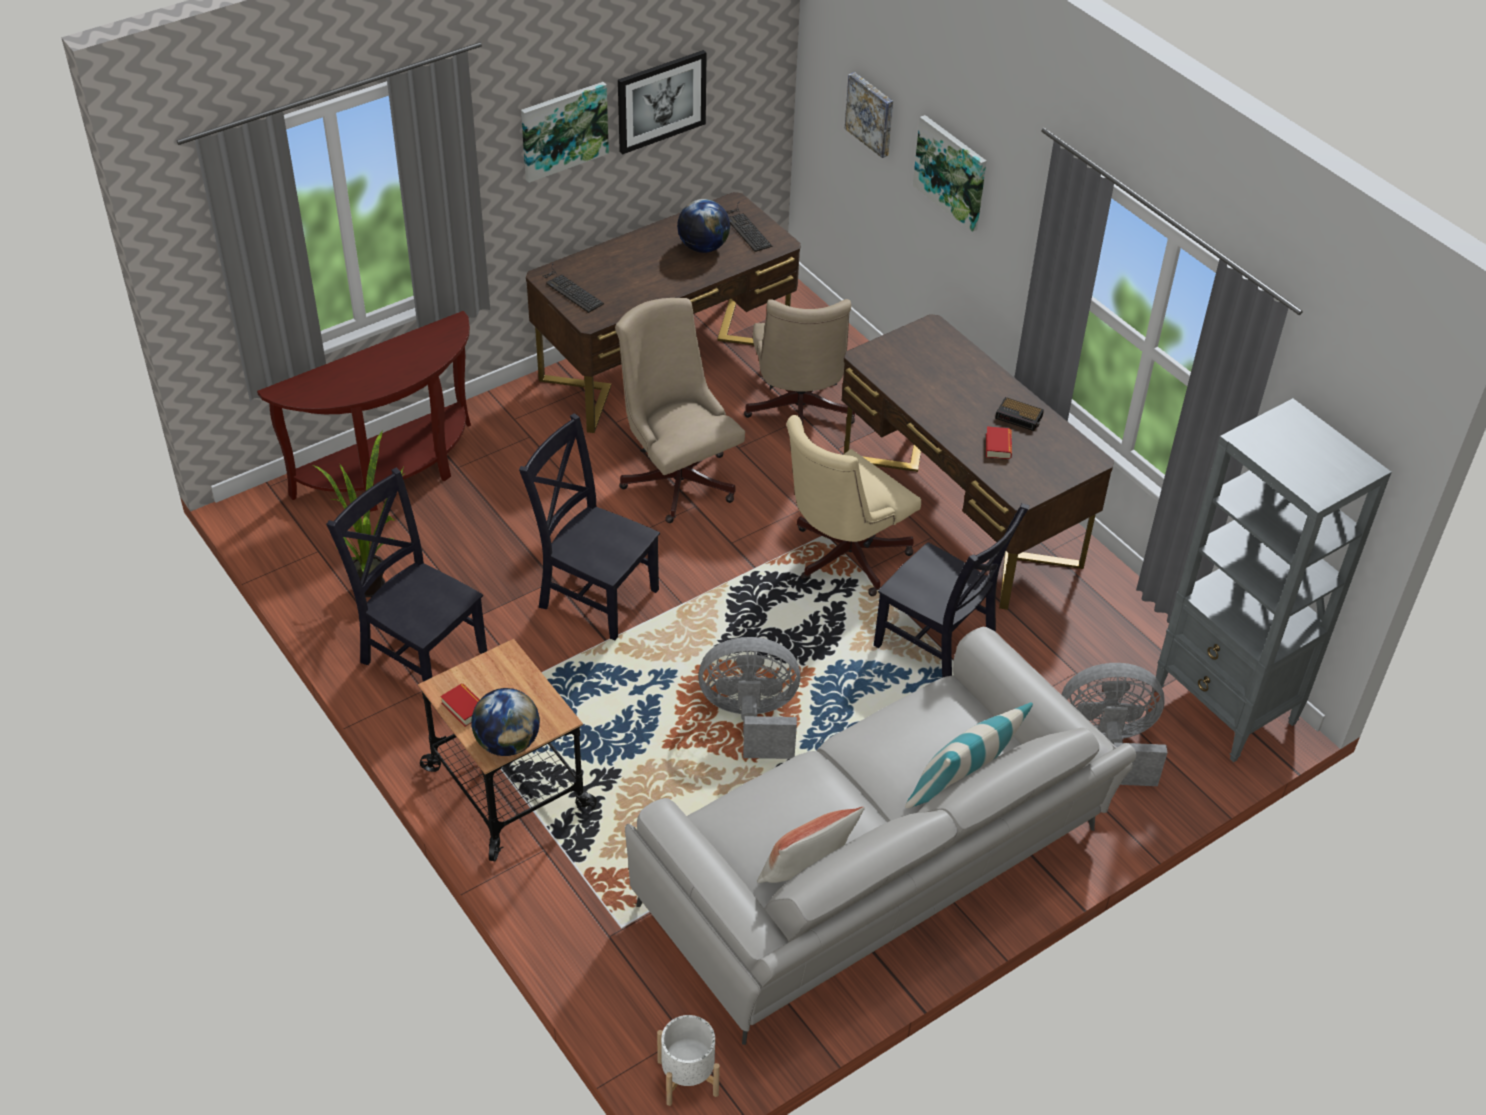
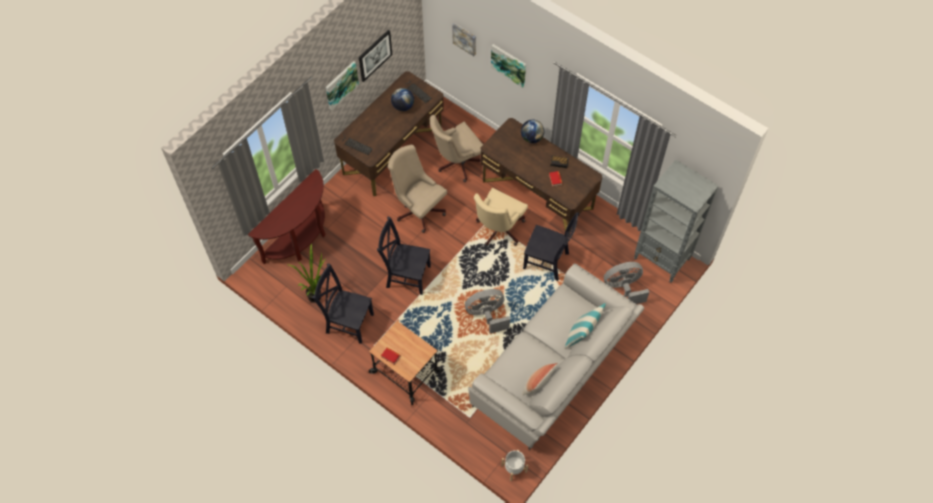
camera: 15 degrees left, 15 degrees up
(507, 743) = (413, 367): globe -> globe (531, 138)
(798, 414) = (457, 163): beige office chair -> beige office chair turned 75 degrees clockwise

